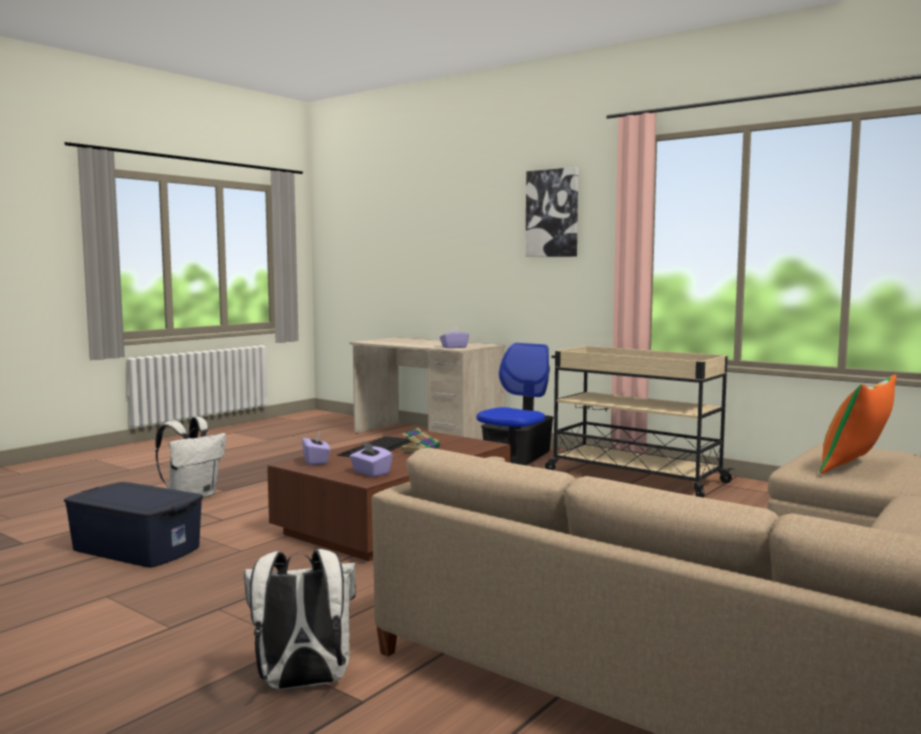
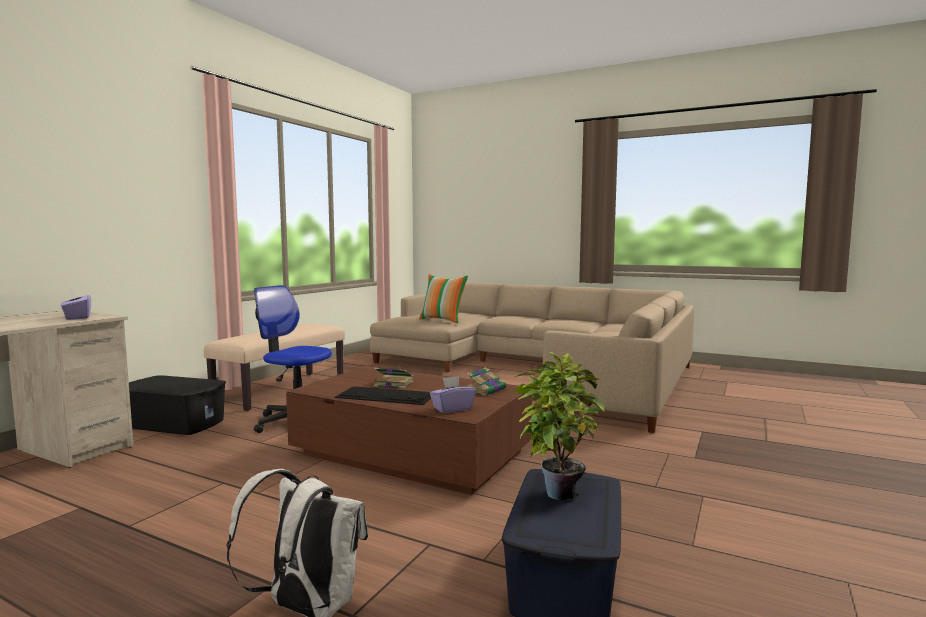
camera: 100 degrees left, 0 degrees up
(156, 496) = (556, 490): none -> potted plant
(302, 684) = (707, 444): white backpack -> none
(370, 473) = (485, 389): purple tissue box -> book
(552, 213) = (117, 150): picture -> none
(633, 476) = (281, 390): beige cart -> beige bench

